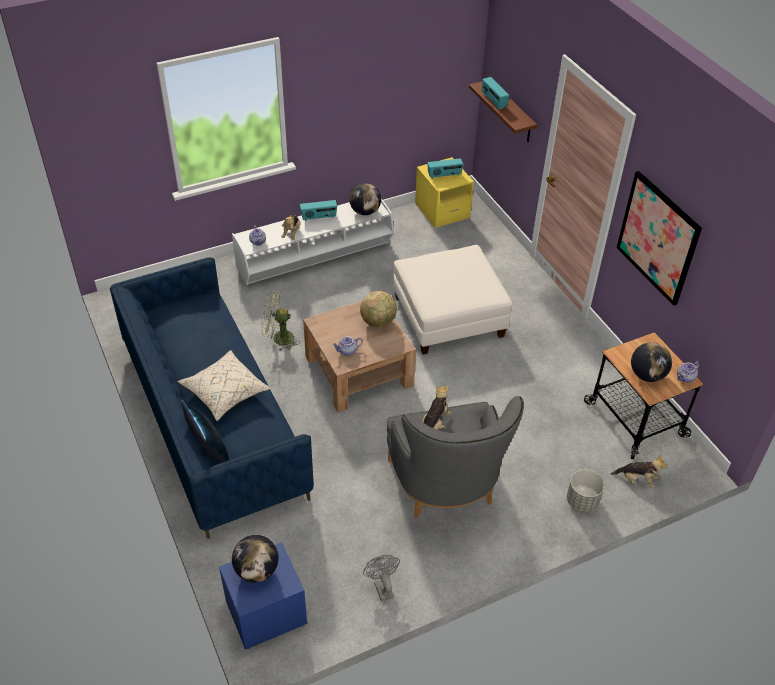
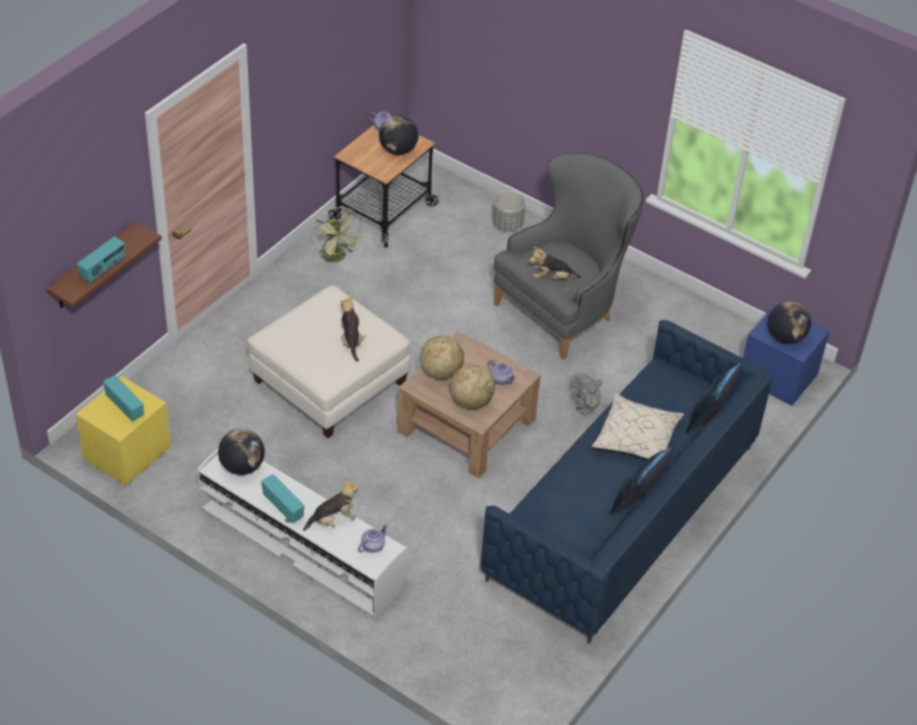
camera: 120 degrees left, 0 degrees up
(171, 364) = (637, 501): none -> blue pillow
(278, 338) = (469, 514): green fan -> green fan (337, 258)
(338, 326) = (471, 401): none -> globe
(382, 587) = (693, 317): grey fan -> grey fan (585, 409)
(637, 480) = (457, 197): plush toy -> plush toy (351, 341)
(658, 238) = (302, 94): picture -> none

